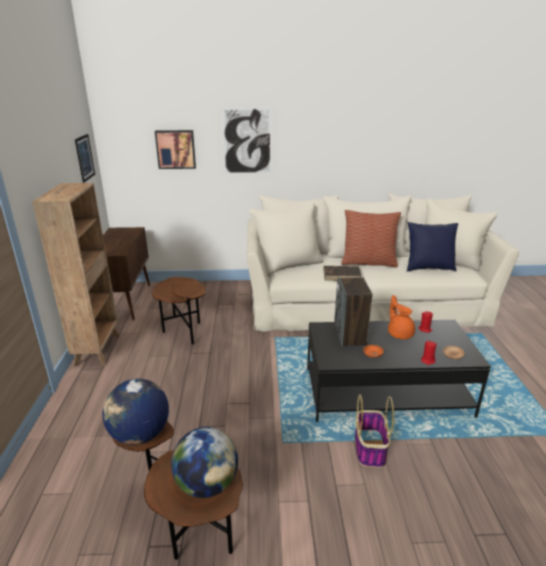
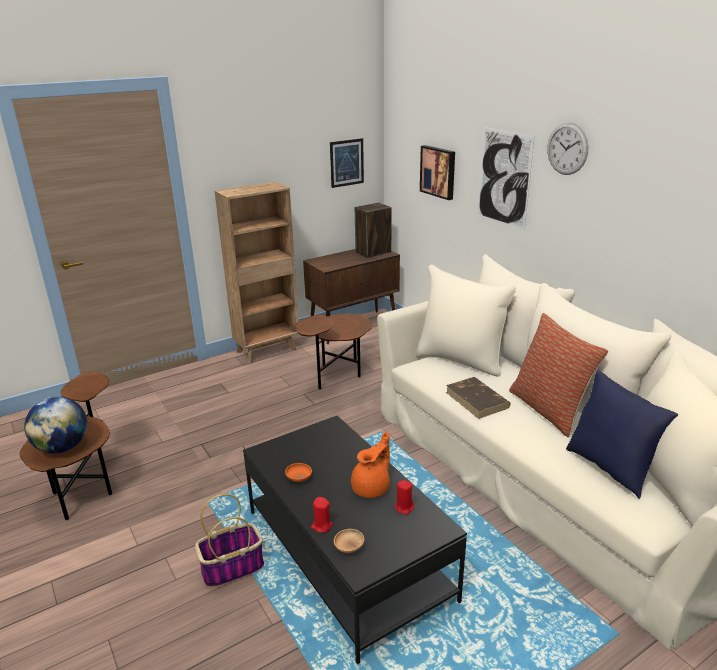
camera: 60 degrees right, 0 degrees up
(140, 435) = (78, 388): globe -> none
(299, 112) = (567, 149): none -> wall clock
(350, 336) = (330, 451): speaker -> speaker (373, 252)

